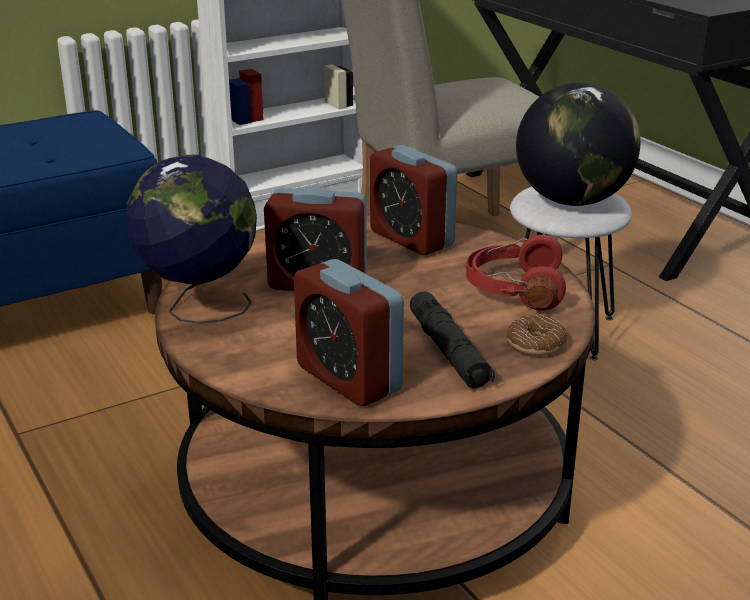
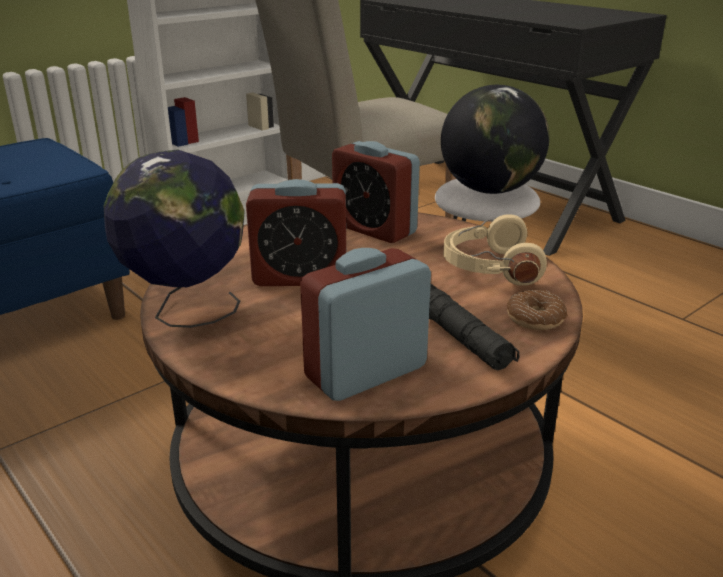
camera: 10 degrees left, 0 degrees up
(348, 378) = (366, 372): alarm clock -> alarm clock turned 105 degrees clockwise
(514, 289) = (489, 268): red headphones -> beige headphones

